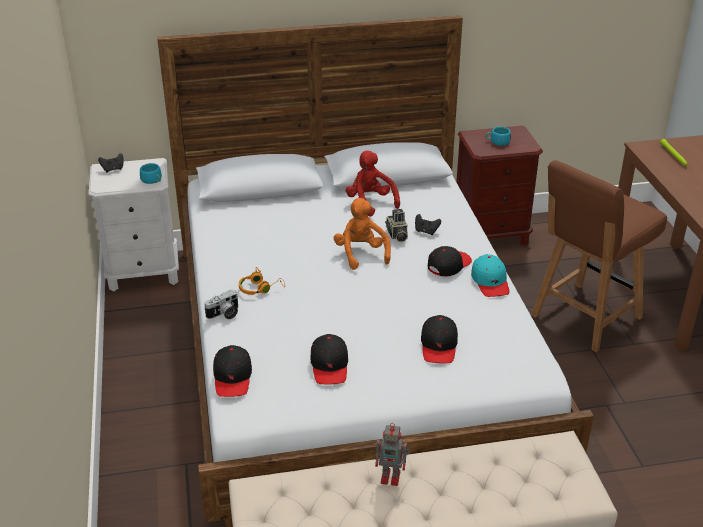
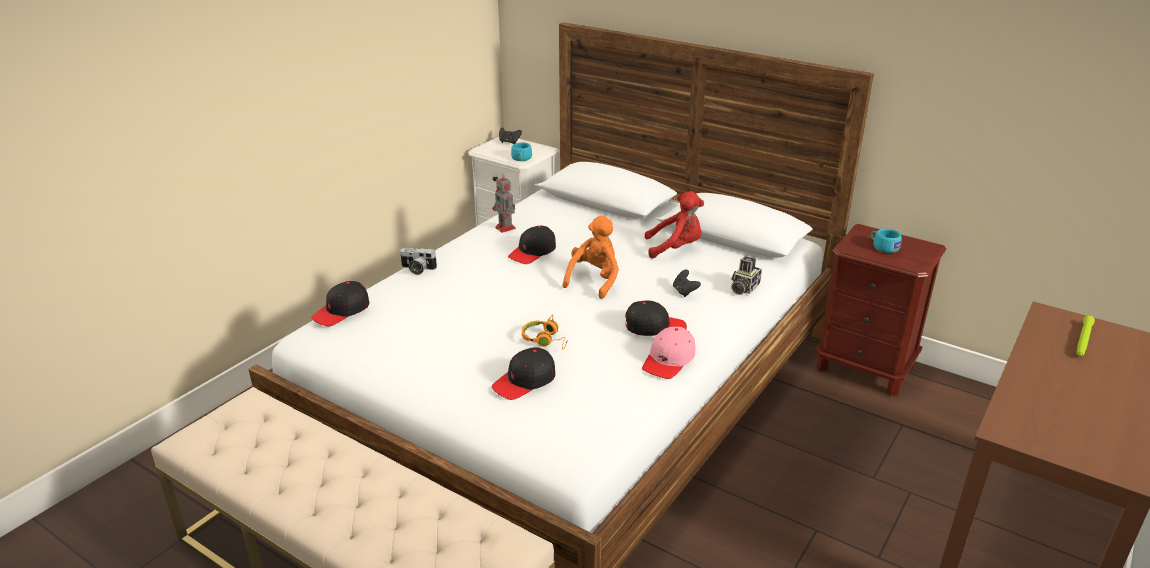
camera: 45 degrees right, 5 degrees down
(260, 288) = (472, 265): orange headphones -> orange headphones (545, 340)
(330, 366) = (415, 343): black cap -> black cap (533, 252)
(370, 203) = (675, 248): red plush toy -> red plush toy turned 75 degrees clockwise
(391, 477) = (339, 461): toy robot -> toy robot (506, 228)
(396, 235) = (652, 282): camera -> camera (743, 288)
(490, 282) = (669, 360): turquoise cap -> pink cap
(584, 317) = (855, 496): brown chair -> none

